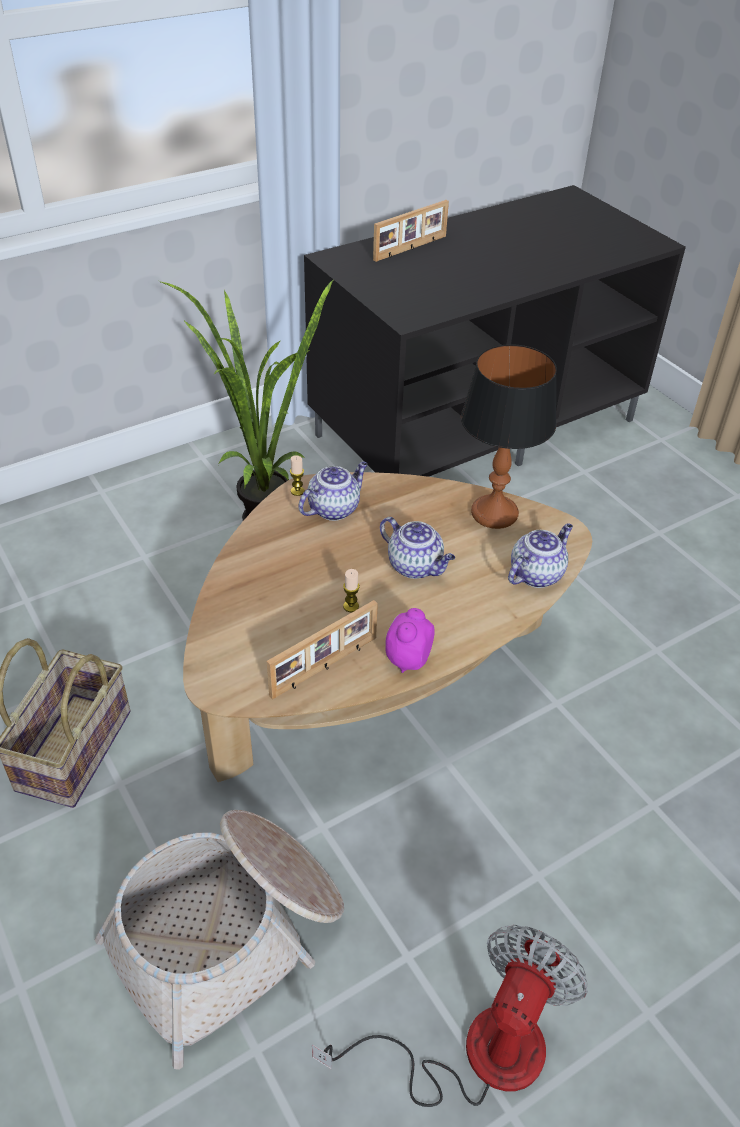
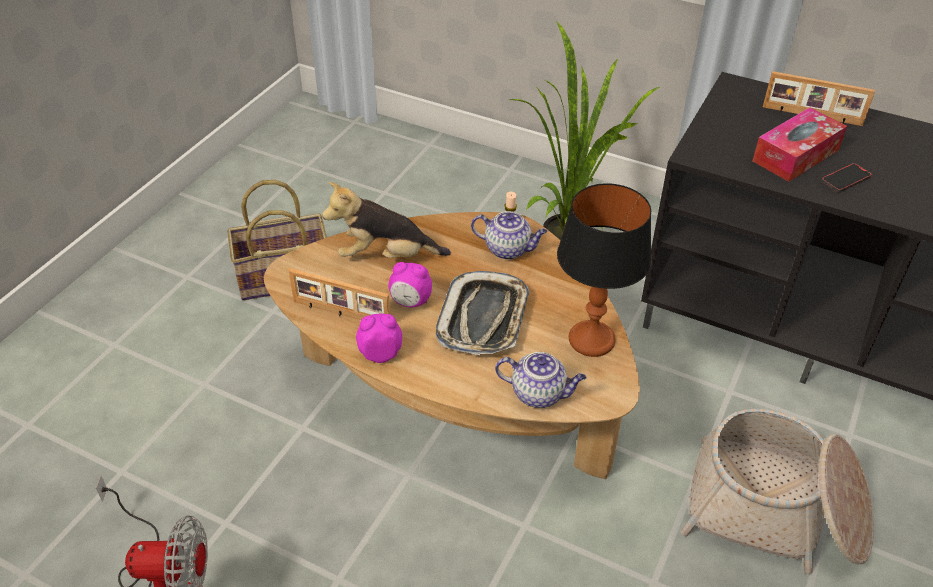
camera: 60 degrees right, 0 degrees up
(230, 935) = (193, 419): basket -> basket (776, 511)
(265, 596) = (386, 256): none -> plush toy
(351, 606) = (411, 302): candle -> alarm clock
(416, 566) = (484, 319): teapot -> tray
(453, 278) = (796, 155): none -> tissue box
(503, 274) = (845, 179): none -> phone

